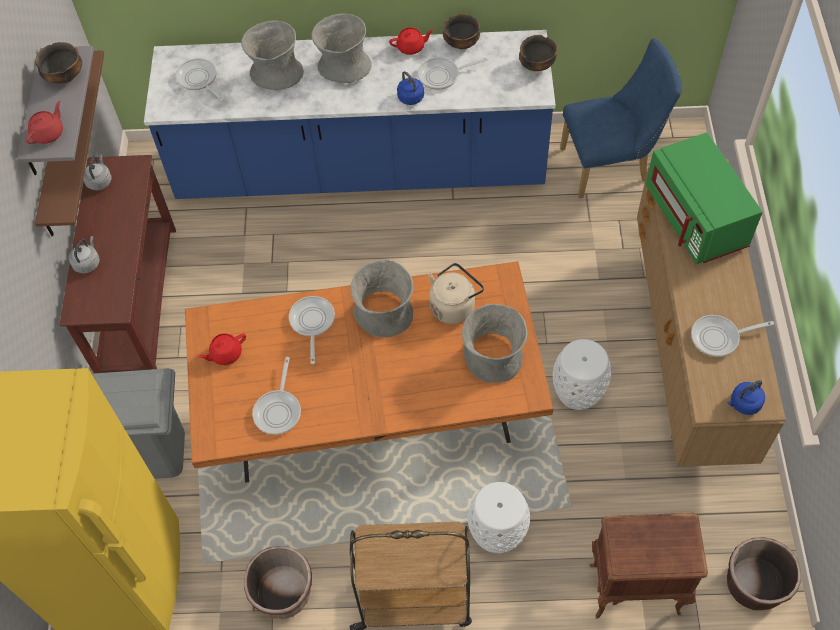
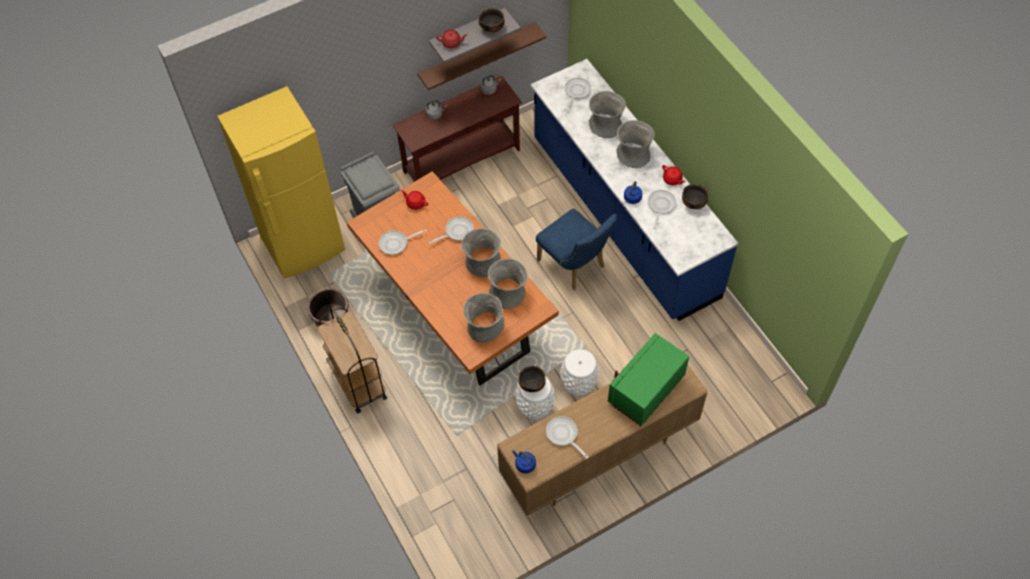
camera: 60 degrees right, 0 degrees up
(442, 76) = (660, 206): frying pan -> frying pan turned 60 degrees clockwise
(454, 306) = (508, 292): beige kettle -> grey vase
(497, 532) = (420, 404): white stool -> white stool (578, 383)
(536, 65) = (703, 250): bowl -> bowl (532, 384)
(610, 165) = (720, 354): blue chair -> blue chair (574, 266)
(634, 589) = (422, 489): brown nightstand -> none
(754, 584) = (459, 553): brown planter -> none

